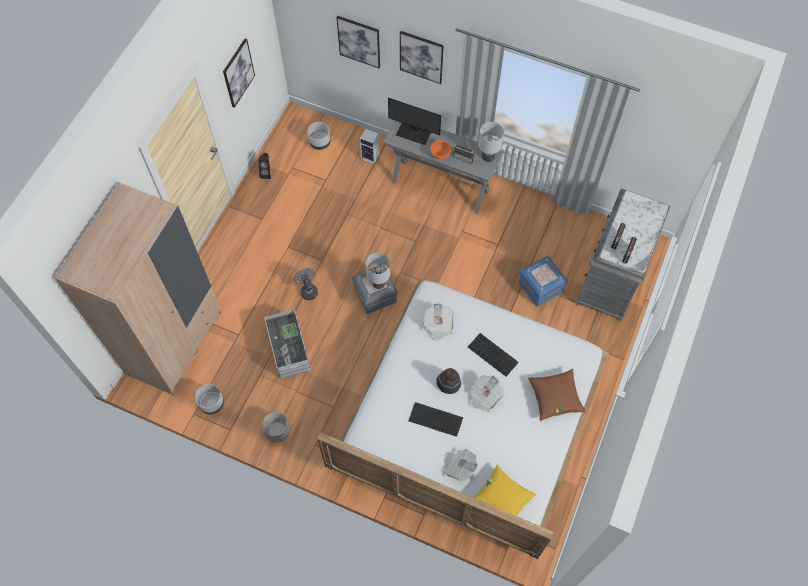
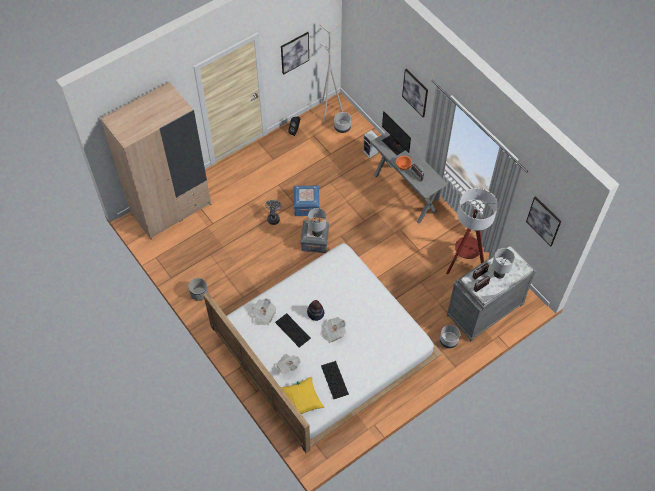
camera: 30 degrees right, 5 degrees down
(212, 403) = (170, 256): grey planter -> grey planter (449, 341)
(289, 348) = (238, 248): grey storage box -> none
(292, 130) = (329, 111): none -> grey clothes rack
(359, 41) = (383, 66): picture -> picture (544, 221)
(438, 325) = (333, 275): newspaper -> newspaper (263, 315)
(488, 156) = (435, 182): grey table lamp -> grey table lamp (499, 273)
(492, 354) = (356, 310): keyboard -> keyboard (334, 379)
(540, 287) = (429, 291): blue storage box -> blue storage box (306, 206)
(555, 397) = (379, 357): brown pillow -> none
(556, 234) = (464, 263): none -> floor lamp

